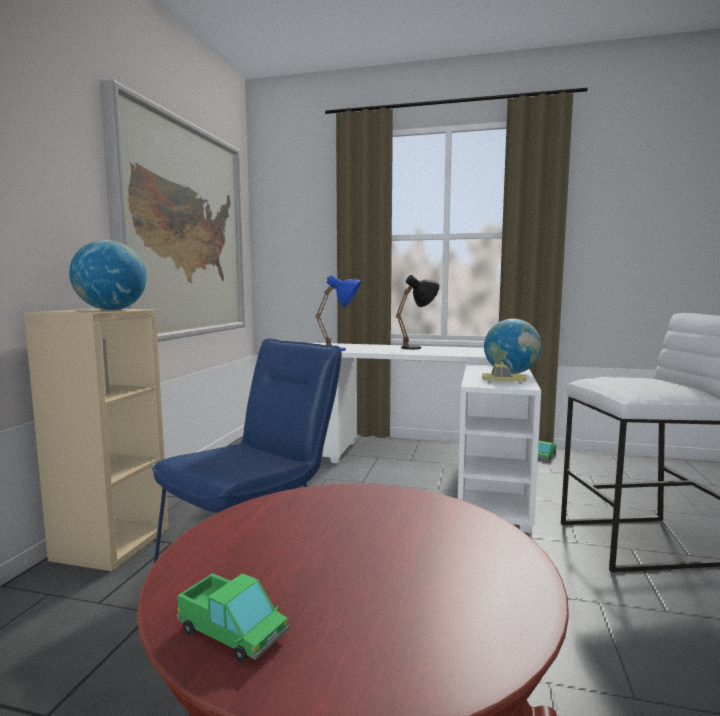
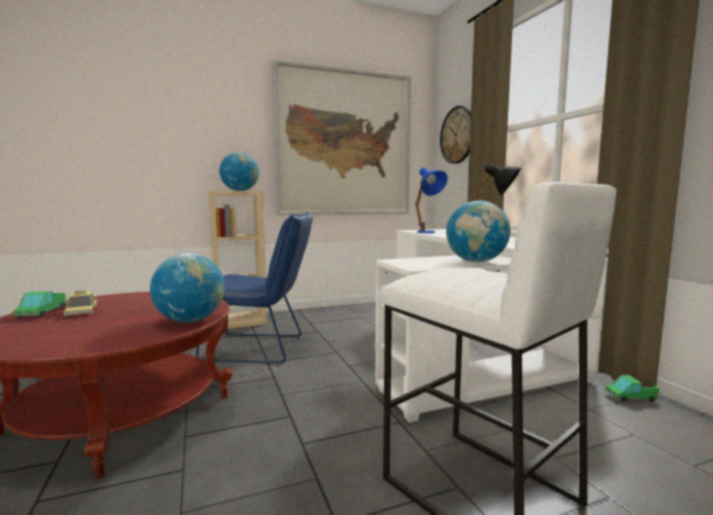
camera: 55 degrees right, 0 degrees up
(301, 234) = (458, 135): none -> wall clock
(448, 512) = (190, 320): none -> globe
(503, 381) = (424, 263): toy car -> toy car (81, 311)

